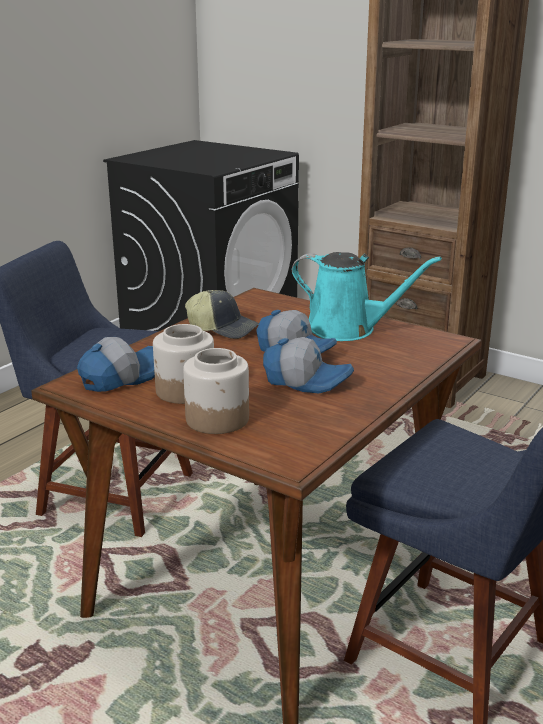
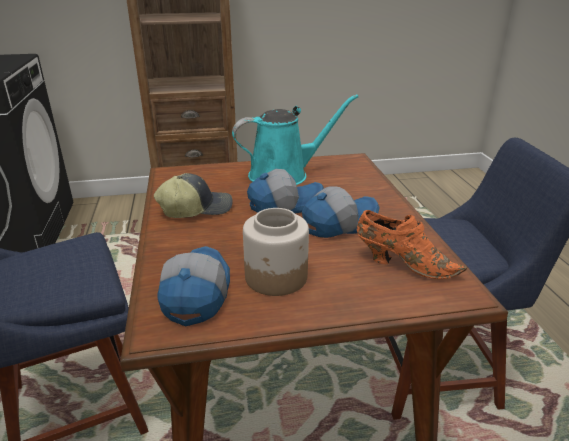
camera: 45 degrees left, 5 degrees up
(218, 419) = (349, 288): jar -> none
(290, 425) = (402, 264): none -> orange shoe

